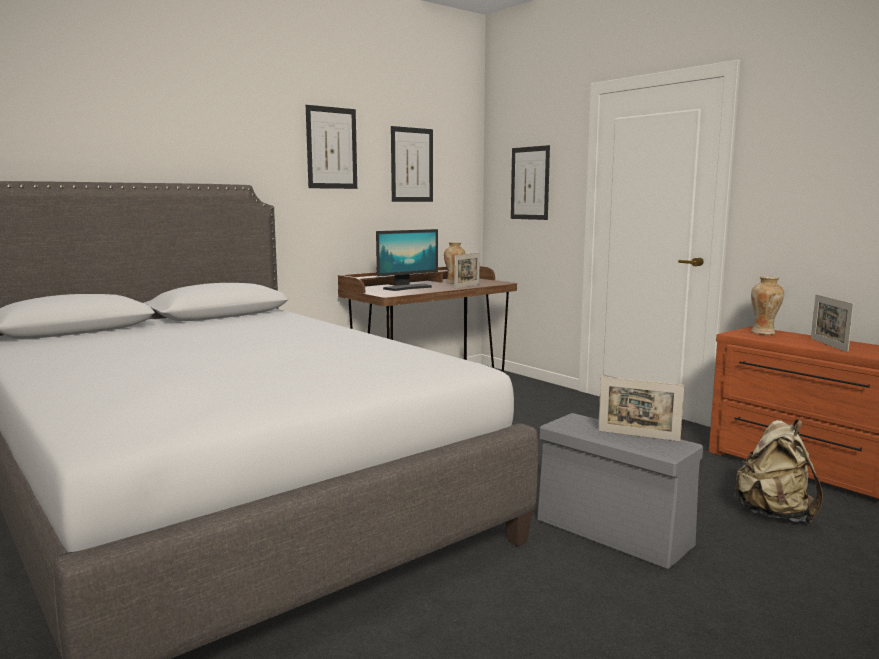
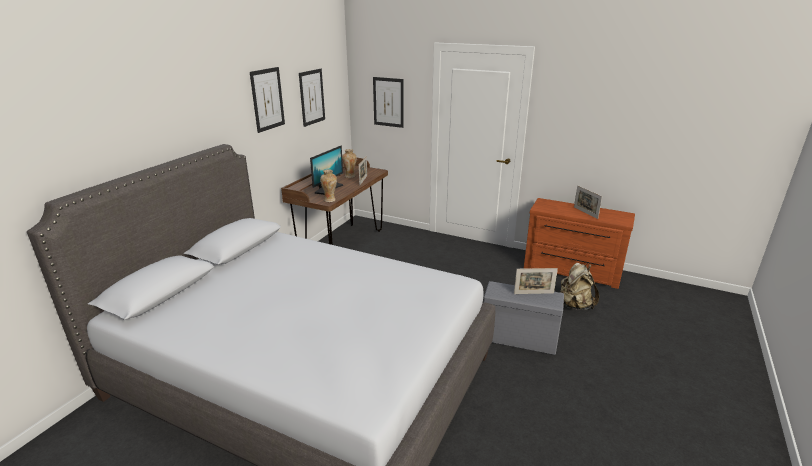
camera: 25 degrees left, 15 degrees up
(764, 332) = (550, 204): vase -> vase (330, 200)

